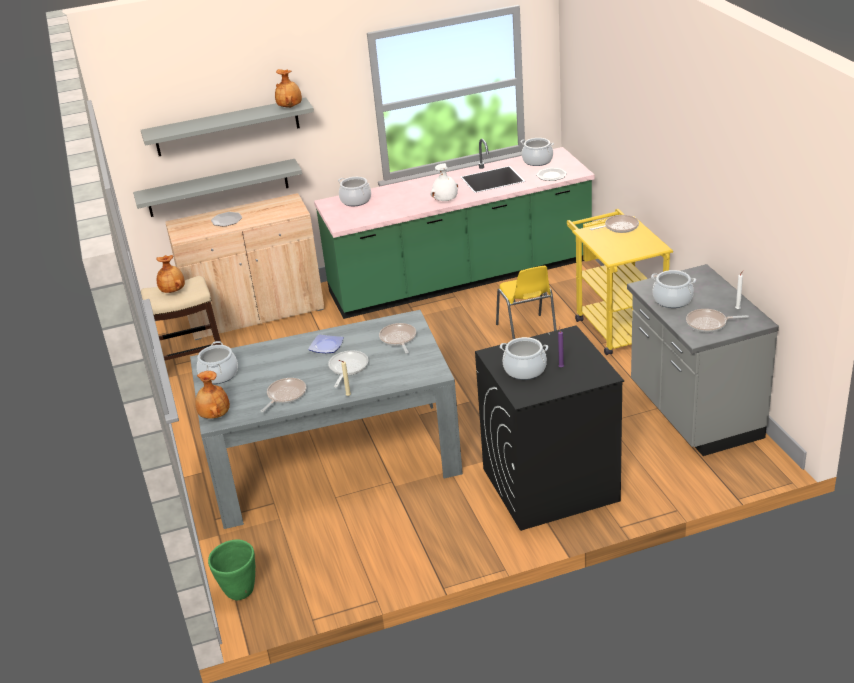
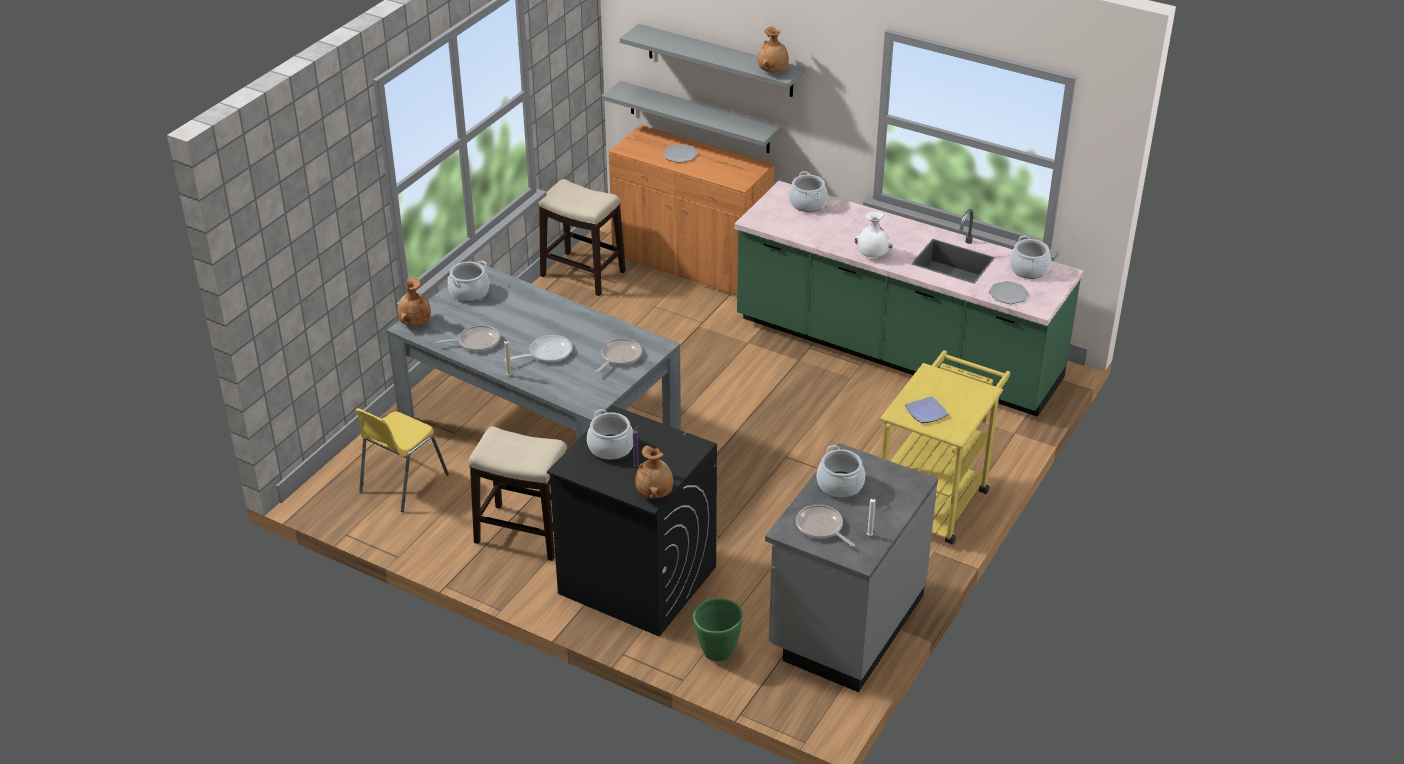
camera: 45 degrees right, 5 degrees up
(173, 291) = (578, 196): brown vase -> brown vase (655, 493)
(239, 591) = (340, 478): green planter -> green planter (717, 651)
(255, 313) = (691, 264): beige cabinet -> orange cabinet
(326, 346) = (567, 323): plate -> plate (926, 412)
(432, 517) = (523, 532): none -> stool
(527, 333) = (853, 445): yellow chair -> yellow chair (402, 483)
(619, 227) = (963, 389): frying pan -> none

